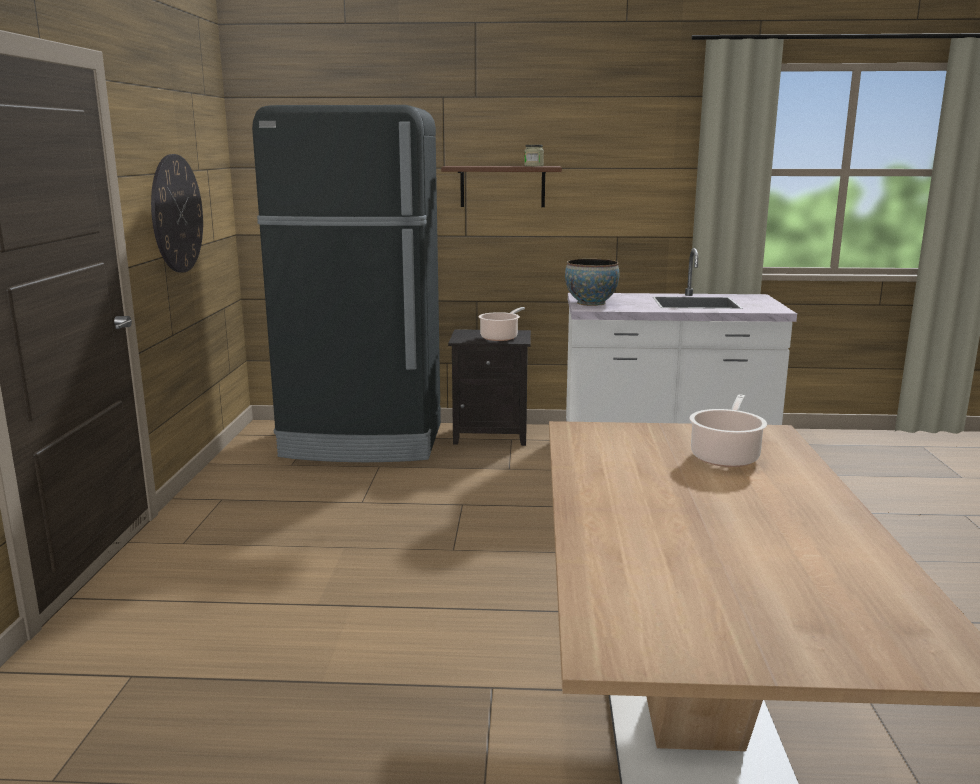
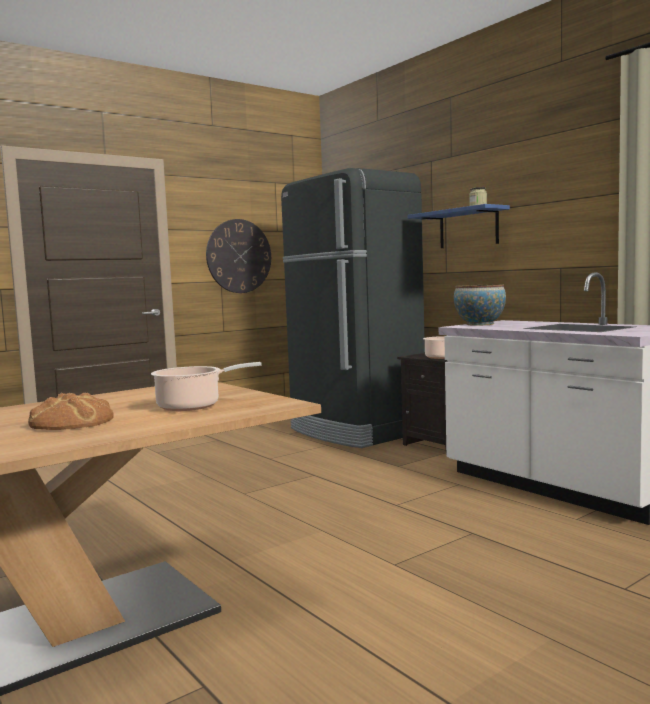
camera: 50 degrees right, 10 degrees down
(502, 186) = (468, 228): brown shelf -> blue shelf
(733, 506) = (72, 421): none -> bread

